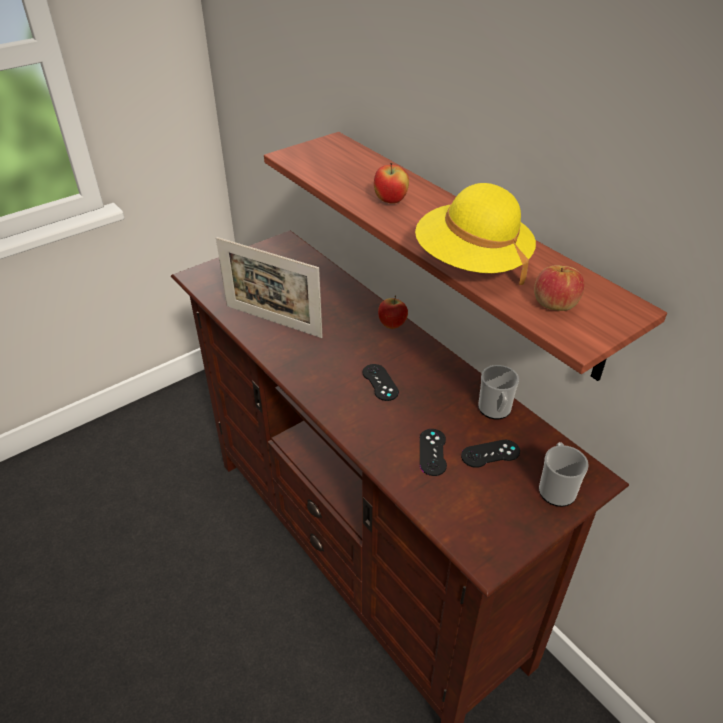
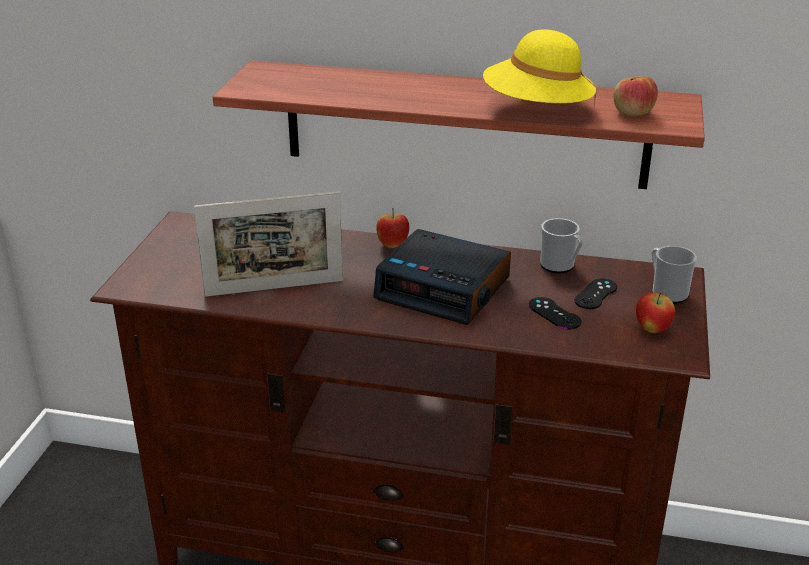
camera: 40 degrees left, 10 degrees down
(380, 382) = (444, 289): black game controller -> alarm clock
(391, 201) = (401, 93): apple -> apple (652, 330)

